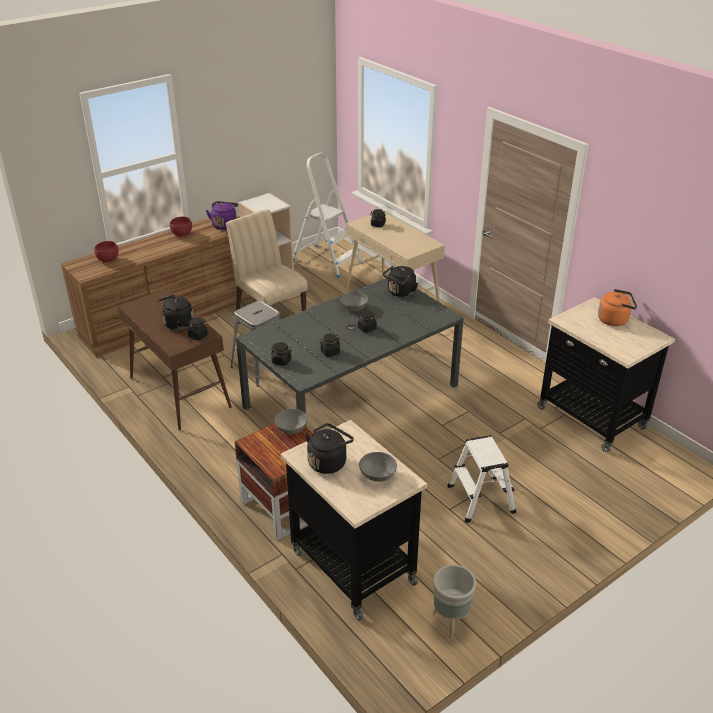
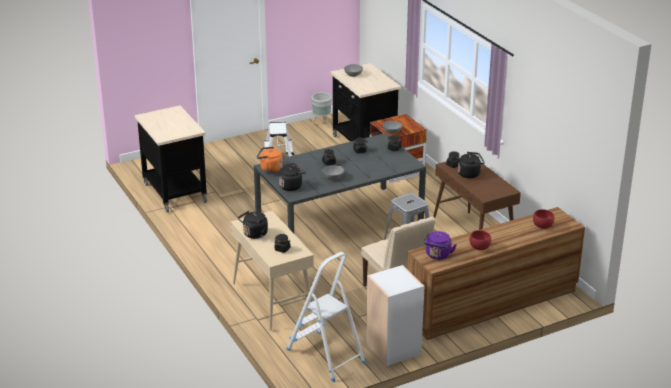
camera: 170 degrees left, 5 degrees down
(328, 462) = (376, 81): black kettle -> black kettle (254, 235)
(614, 320) = (161, 127): orange kettle -> orange kettle (269, 169)

